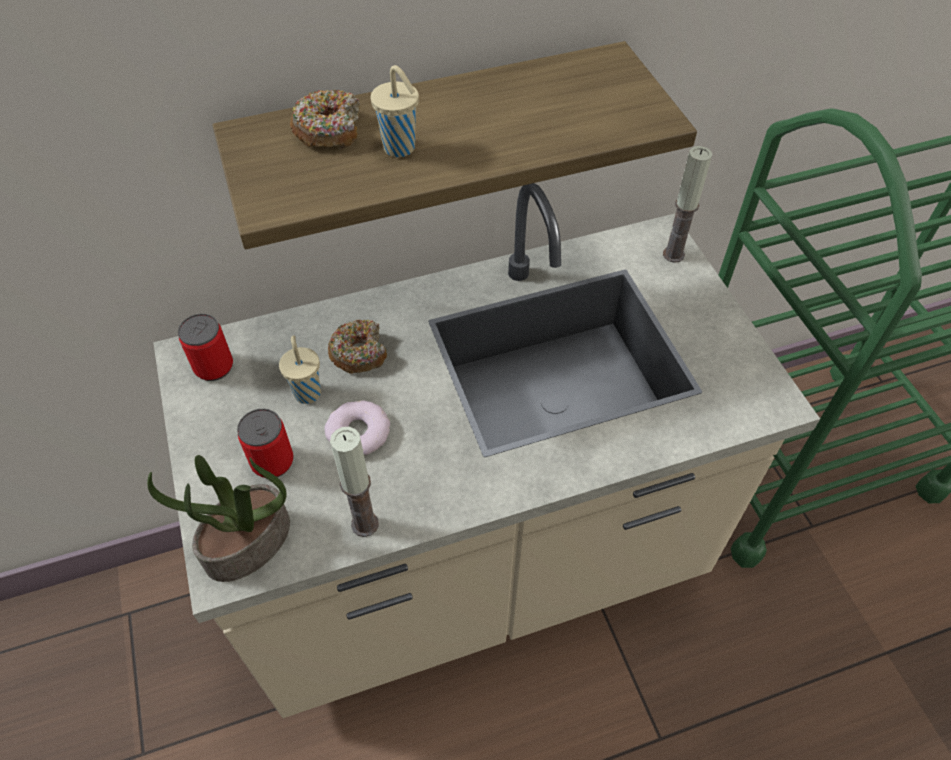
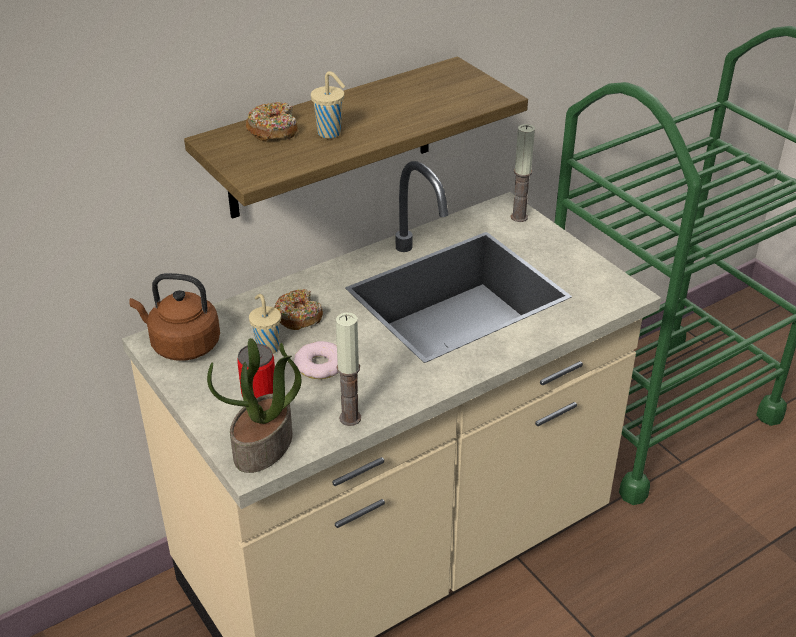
camera: 15 degrees left, 15 degrees down
(214, 367) = (182, 345): can -> brown kettle

